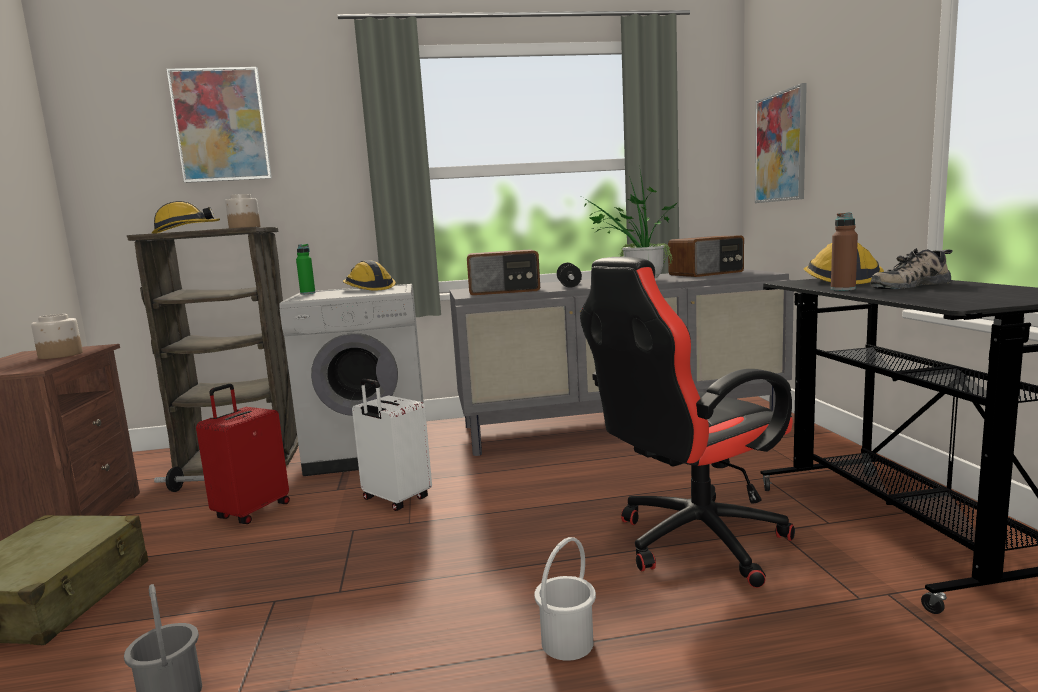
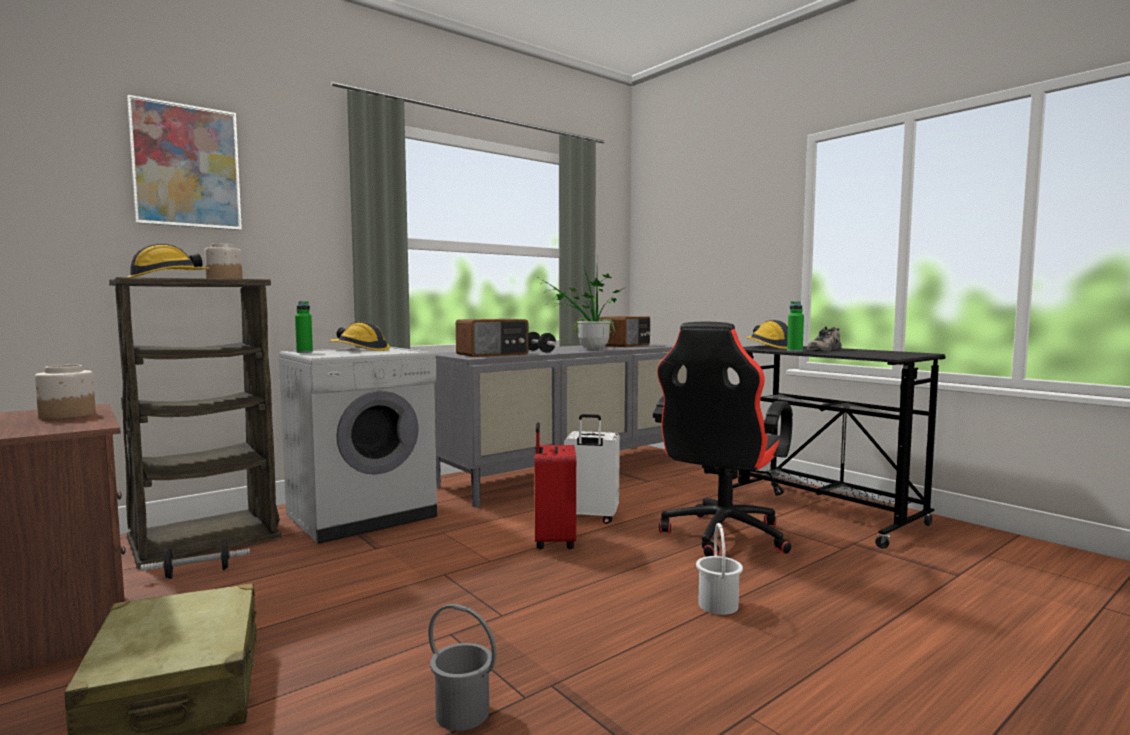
camera: 30 degrees left, 5 degrees down
(251, 511) = (306, 579): red suitcase -> red suitcase (553, 541)
(395, 500) = (450, 547): white suitcase -> white suitcase (590, 518)
(780, 147) = (670, 252): picture -> none
(843, 289) = (794, 351): brown bottle -> green bottle

